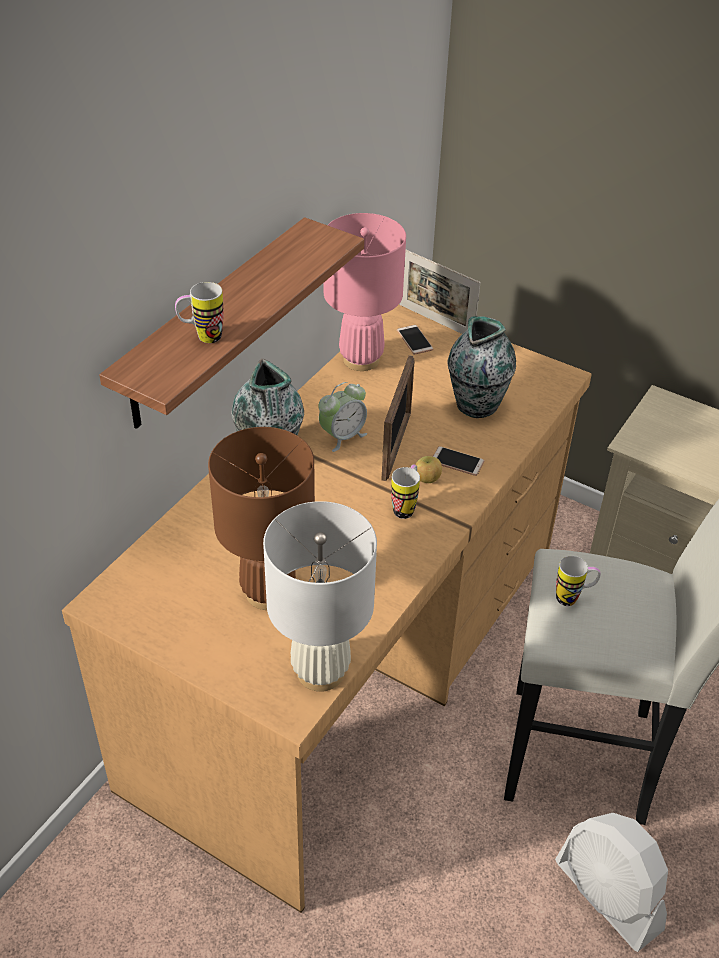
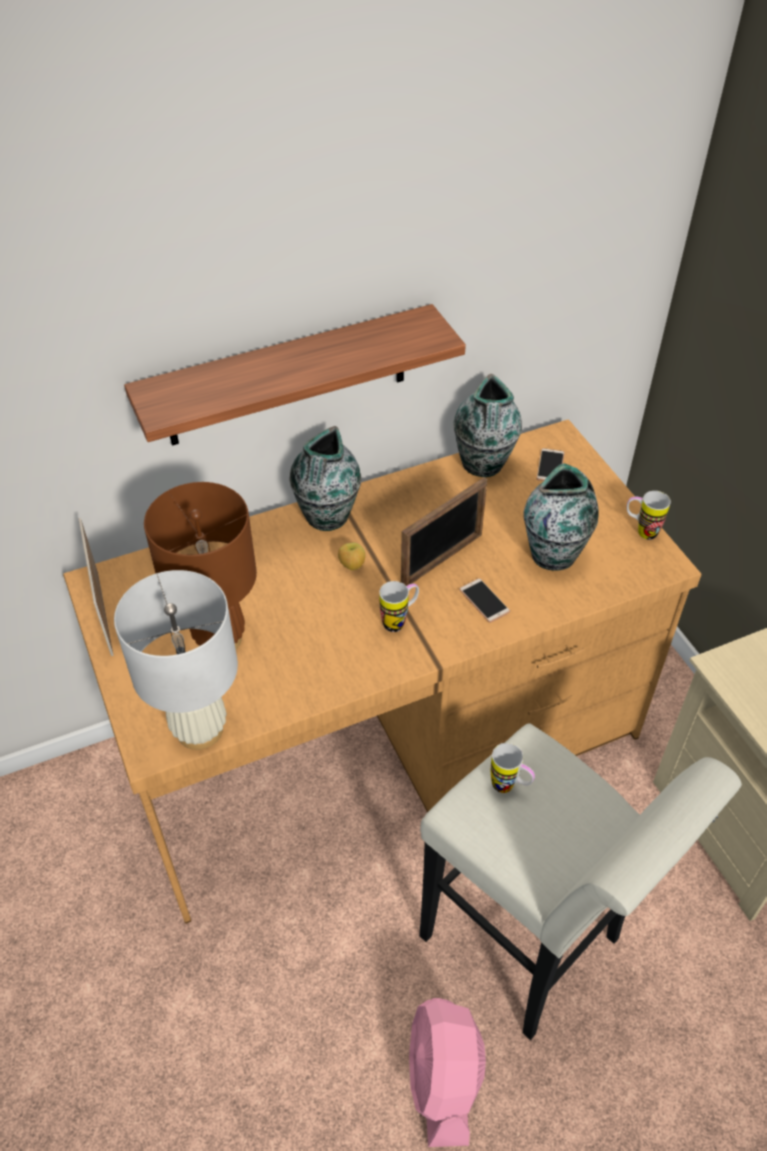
camera: 35 degrees right, 5 degrees up
(202, 337) = (231, 384): mug -> mug (641, 531)
(342, 436) = (402, 529): alarm clock -> none
(361, 360) = (483, 465): pink table lamp -> vase
(427, 480) = (441, 605): apple -> apple (352, 566)
(435, 321) = (587, 455): picture frame -> picture frame (104, 613)
(608, 896) = (443, 1080): white fan -> pink fan

